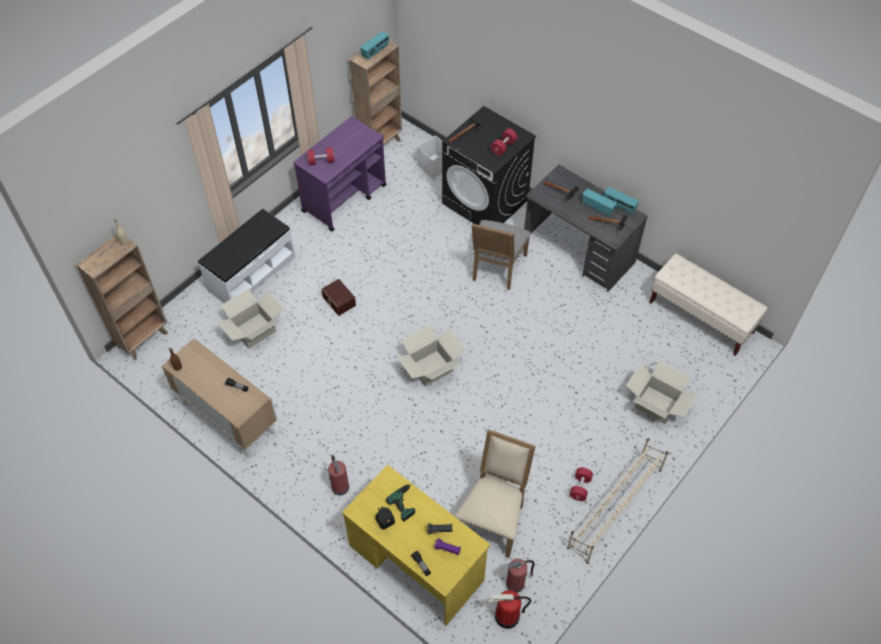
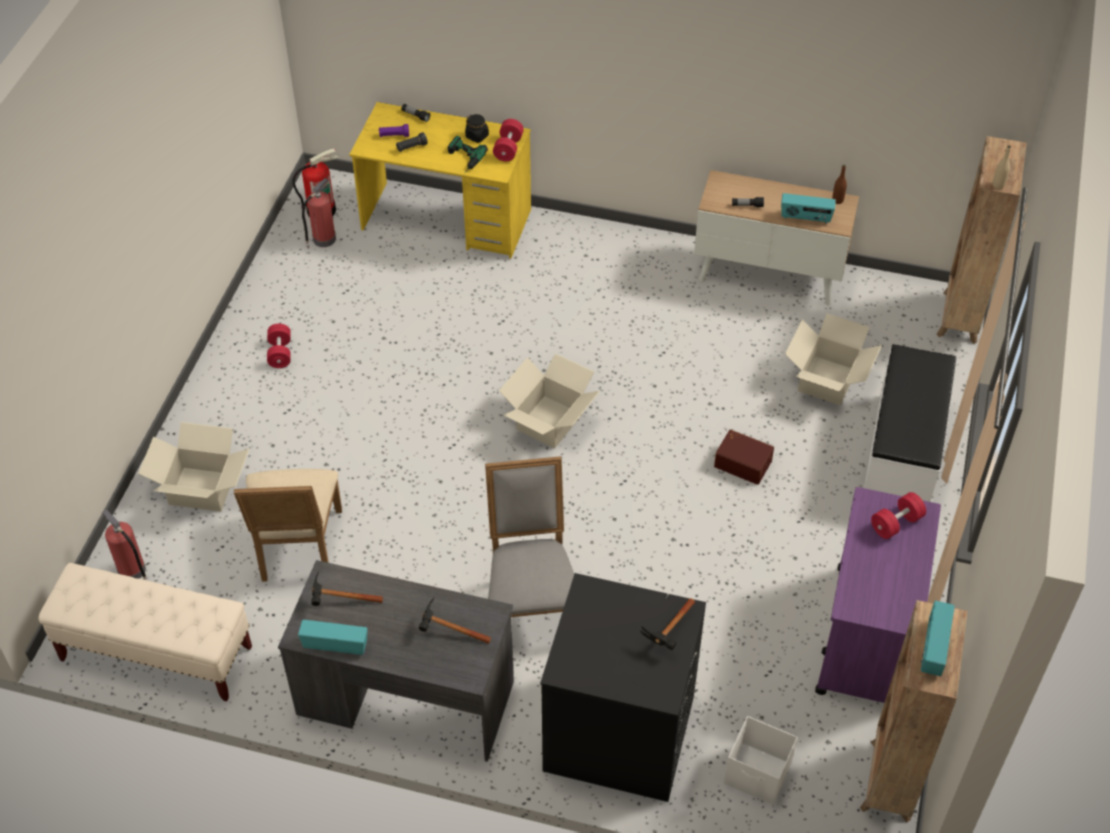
camera: 155 degrees right, 5 degrees down
(340, 486) = (580, 256): fire extinguisher -> fire extinguisher (133, 571)
(493, 519) = (377, 287): beige chair -> beige chair (298, 550)
(503, 147) = (587, 631): red dumbbell -> red dumbbell (508, 148)
(598, 208) = (373, 628): radio -> radio (805, 218)
(614, 508) = (228, 346): beige shoe rack -> none

